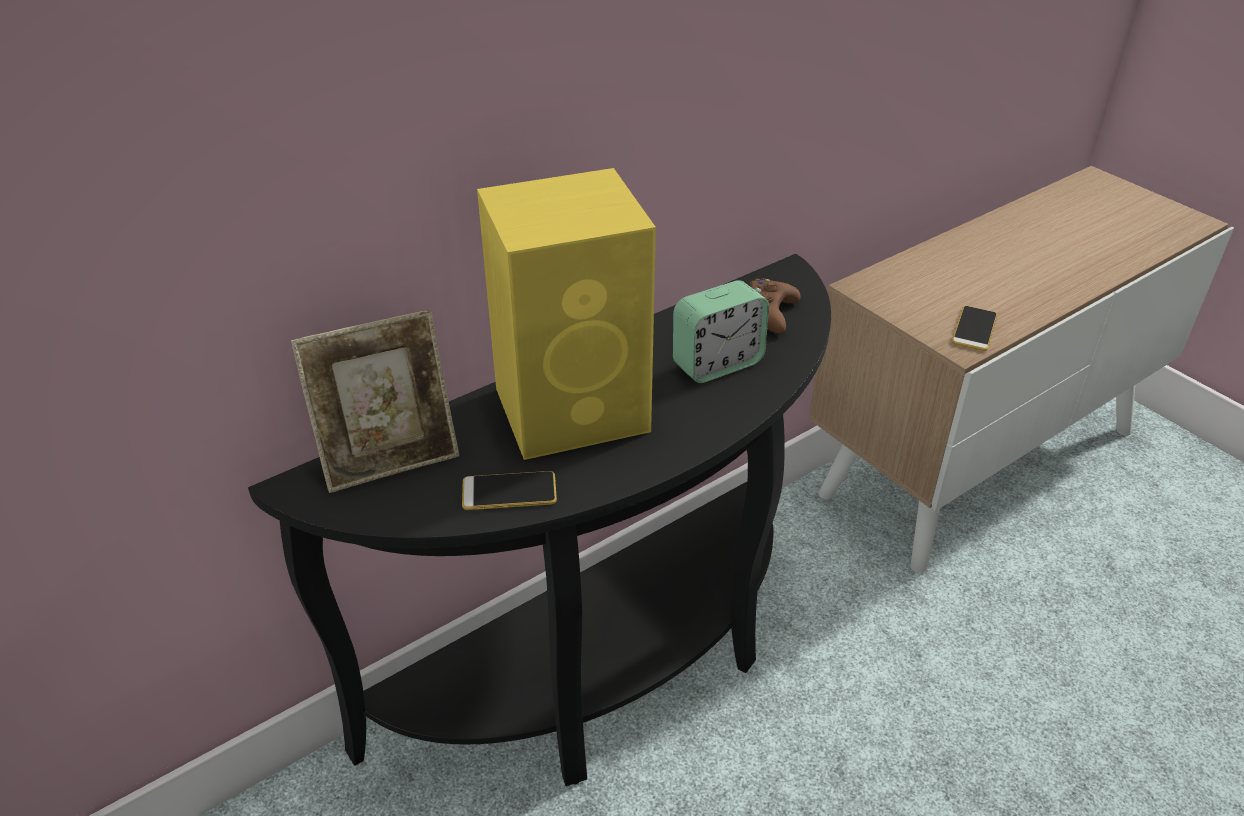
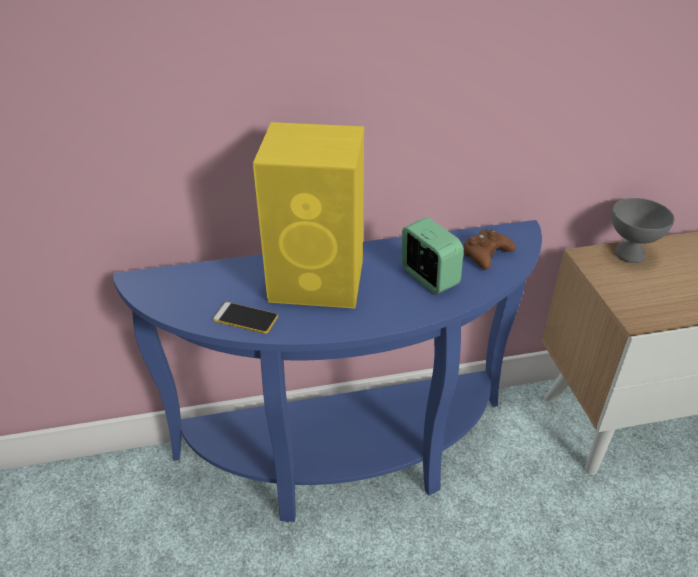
camera: 25 degrees right, 0 degrees up
(390, 459) = (195, 279): picture frame -> none
(614, 667) = (348, 460): black console table -> blue console table
(717, 364) = (429, 278): alarm clock -> alarm clock turned 120 degrees counterclockwise
(908, 271) = (631, 254): none -> grey bowl
(974, 329) = (655, 307): phone -> none

